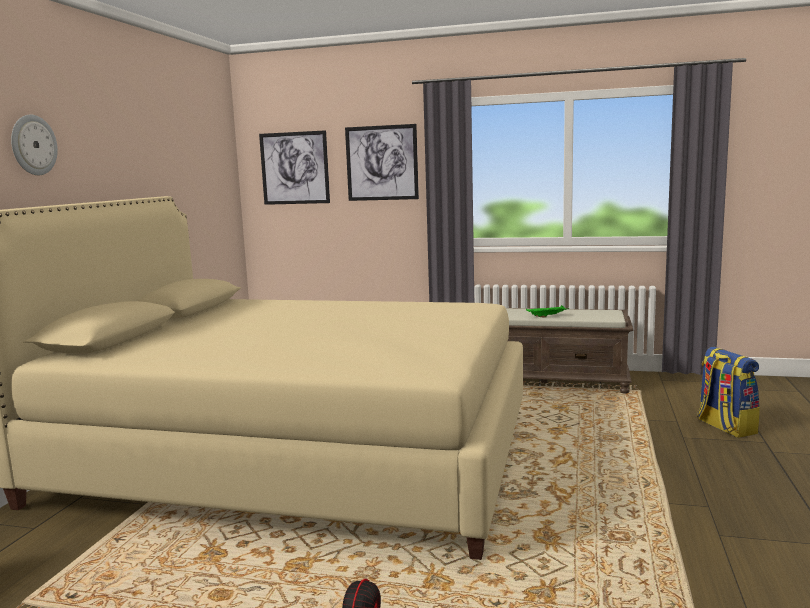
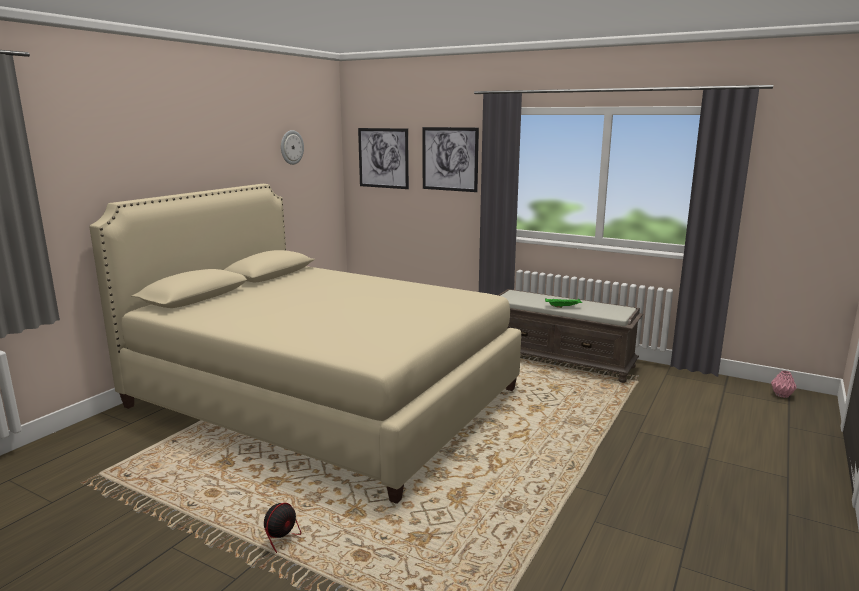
camera: 15 degrees right, 5 degrees up
(33, 145) = (153, 151): wall clock -> wall clock (291, 147)
(725, 427) = (684, 428): backpack -> none
(786, 384) = (782, 395): none -> pink vase

